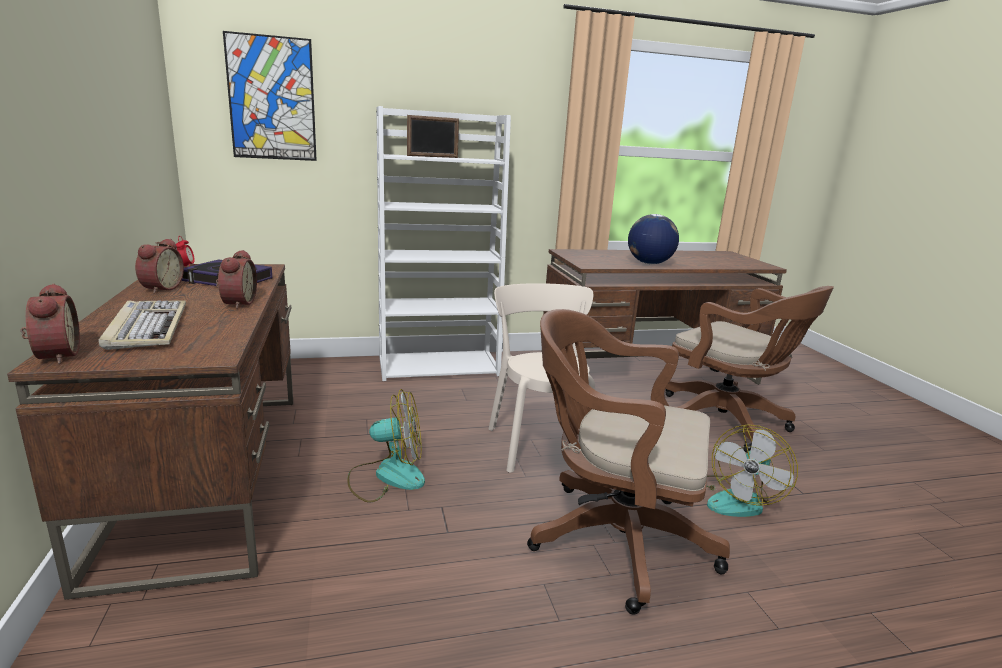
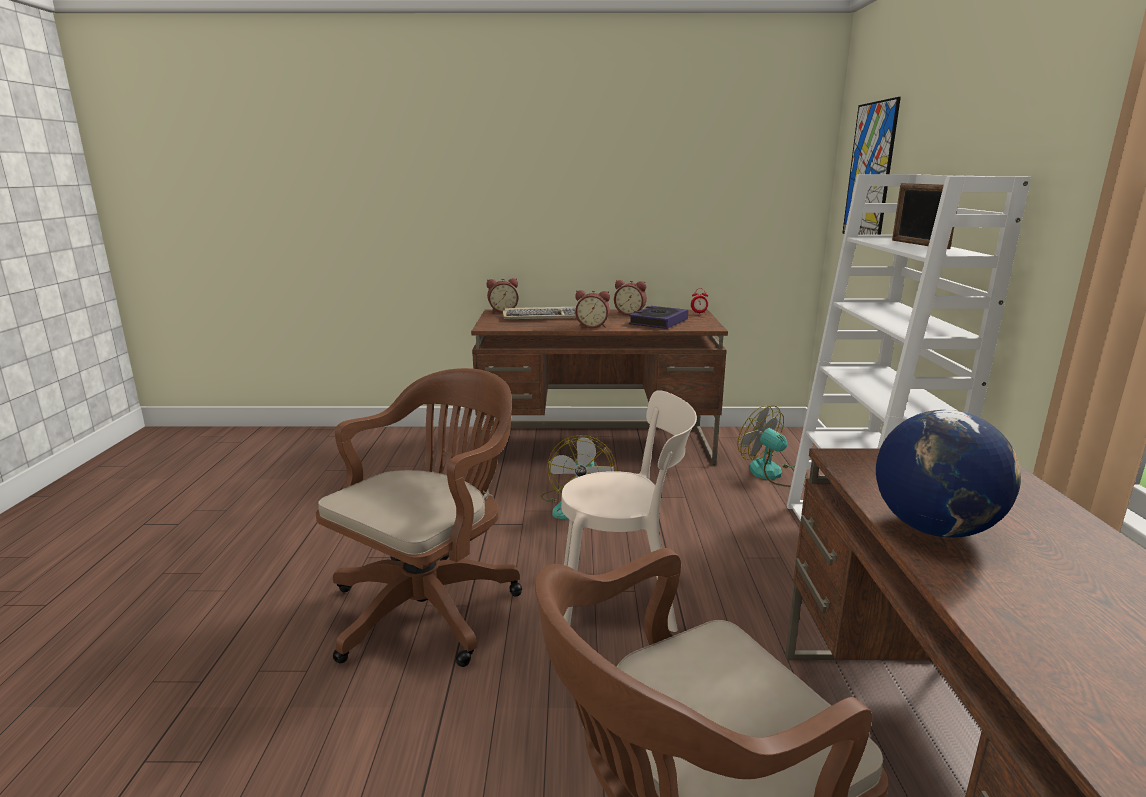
camera: 105 degrees right, 0 degrees up
(738, 499) = (436, 746): fan -> fan (773, 474)

